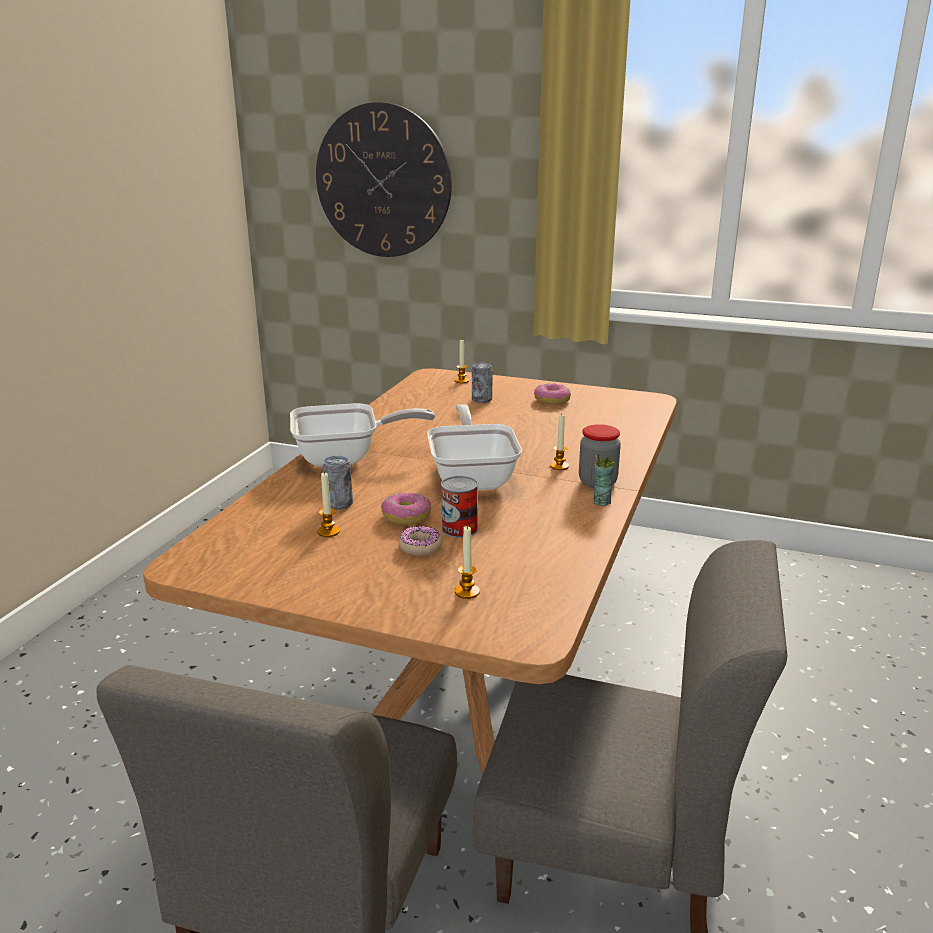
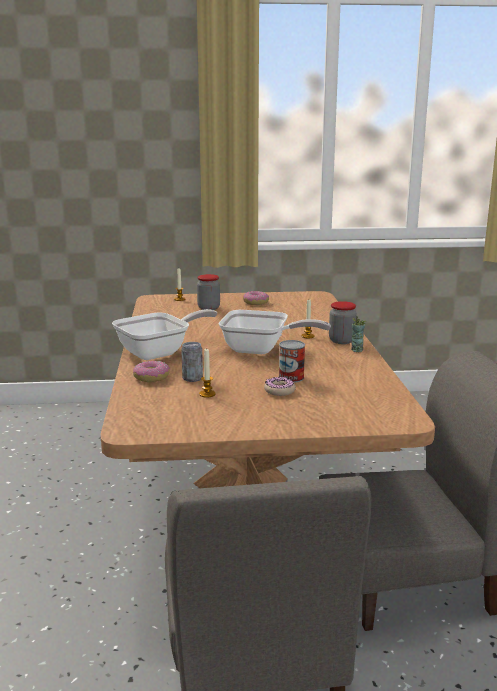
camera: 25 degrees left, 5 degrees down
(383, 181) = (69, 161): wall clock -> none
(407, 516) = (248, 377): donut -> donut (152, 377)
(467, 592) = (339, 407): candle -> none
(472, 477) = (261, 350): frying pan -> frying pan turned 135 degrees clockwise
(481, 400) = (208, 308): can -> jar

